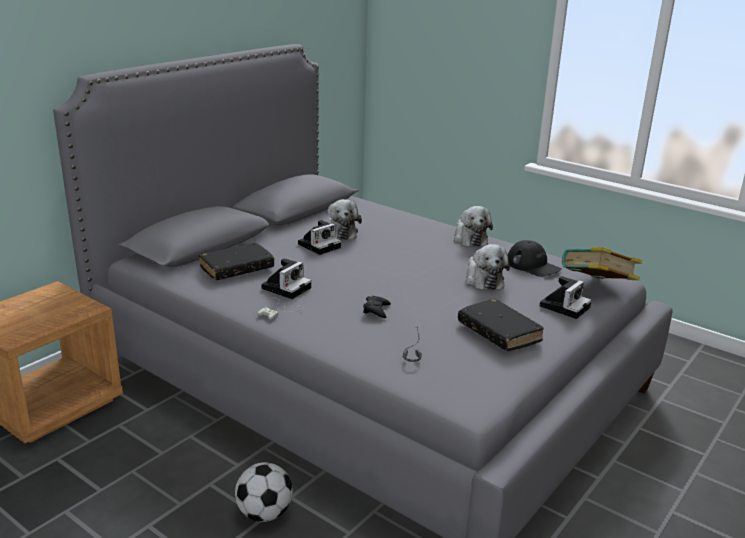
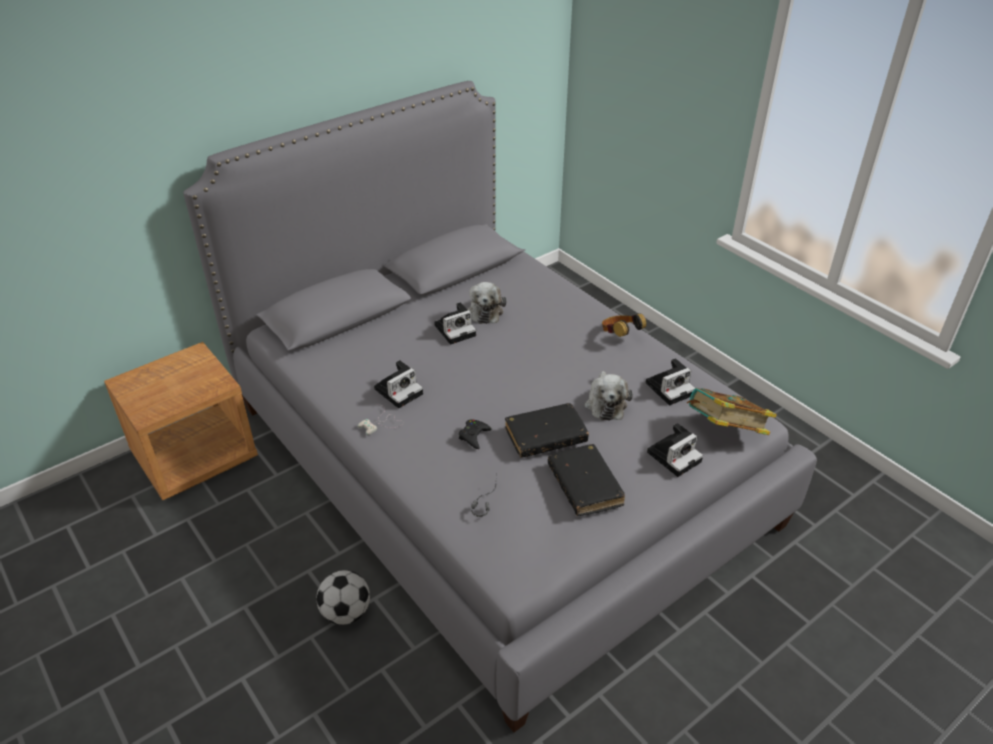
camera: 15 degrees right, 15 degrees up
(237, 268) = (361, 356): black book -> black book (545, 437)
(469, 238) = (620, 336): plush toy -> headphones
(533, 266) = (670, 388): black cap -> camera

